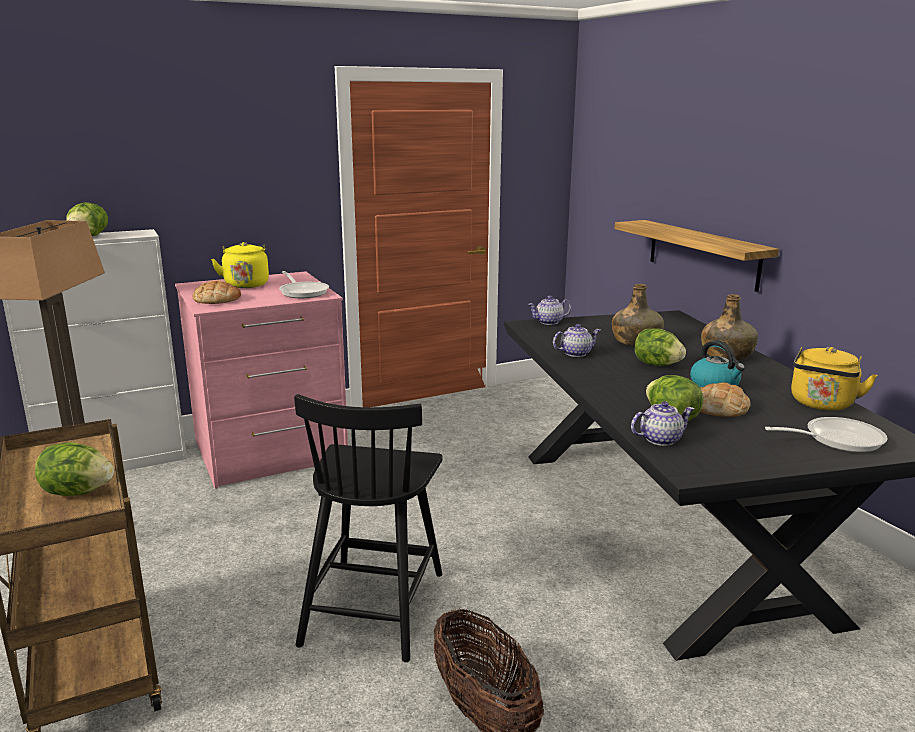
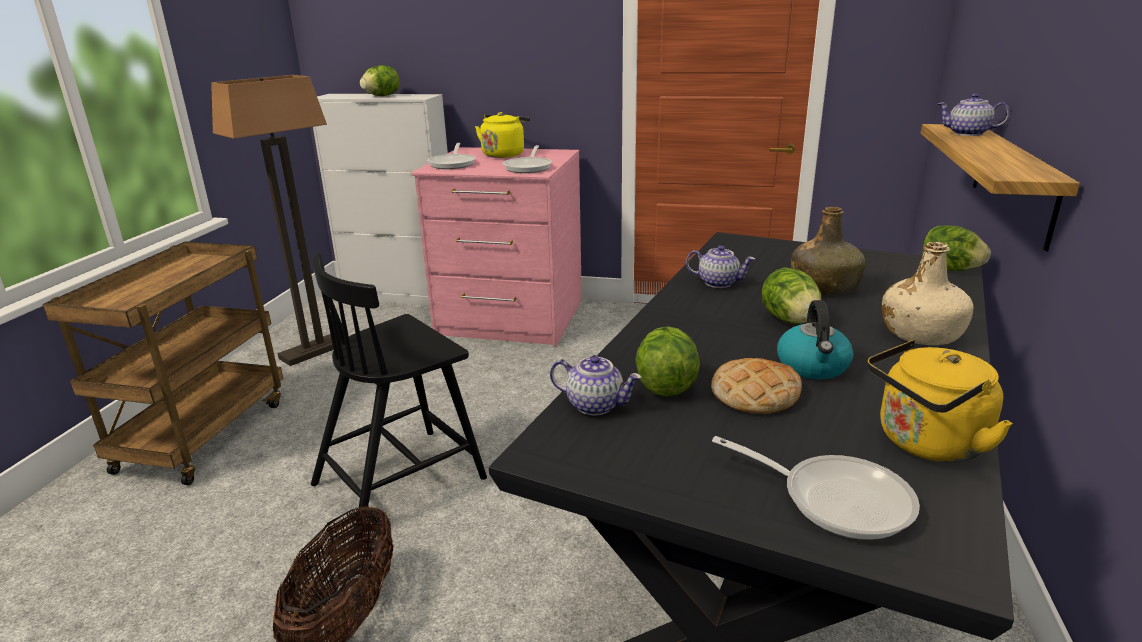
camera: 40 degrees right, 5 degrees up
(77, 492) = (156, 293): lettuce -> lettuce (949, 269)
(217, 299) = (453, 163): bread -> frying pan
(549, 322) = (764, 242): teapot -> teapot (967, 133)
(726, 355) = (921, 334): green bottle -> beige bottle

